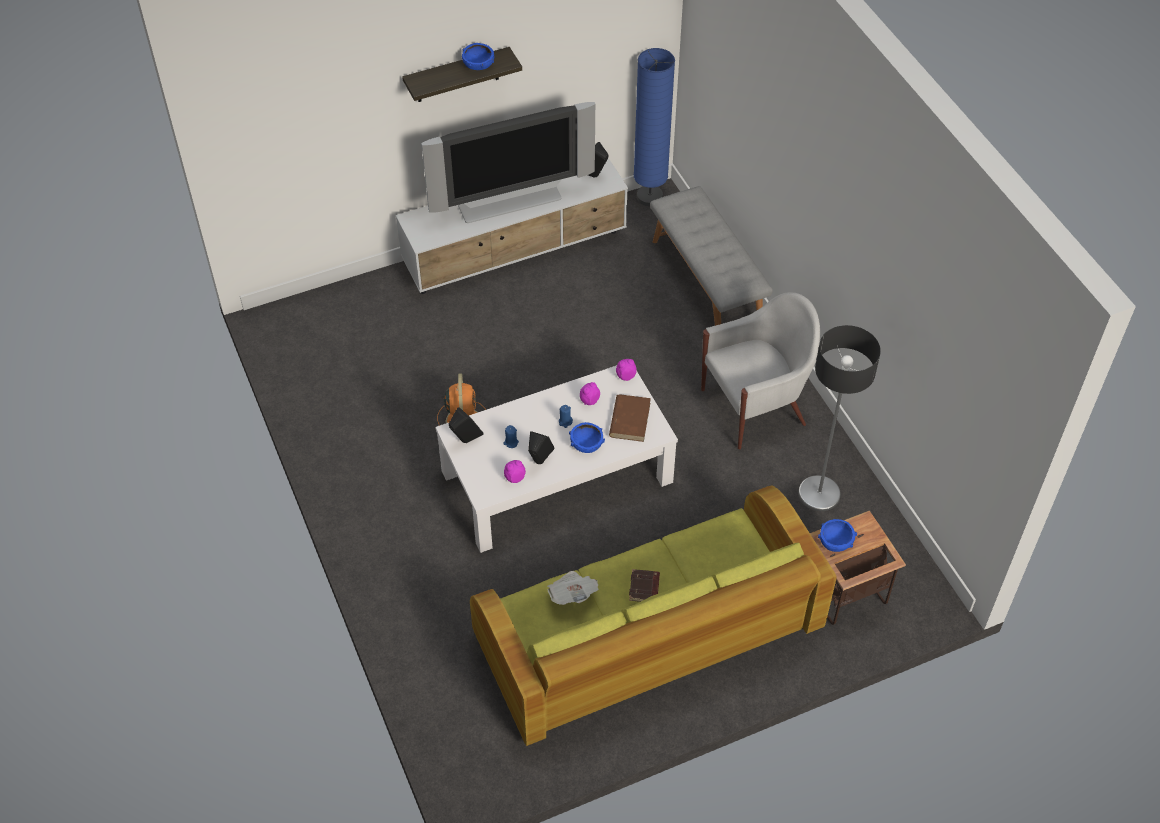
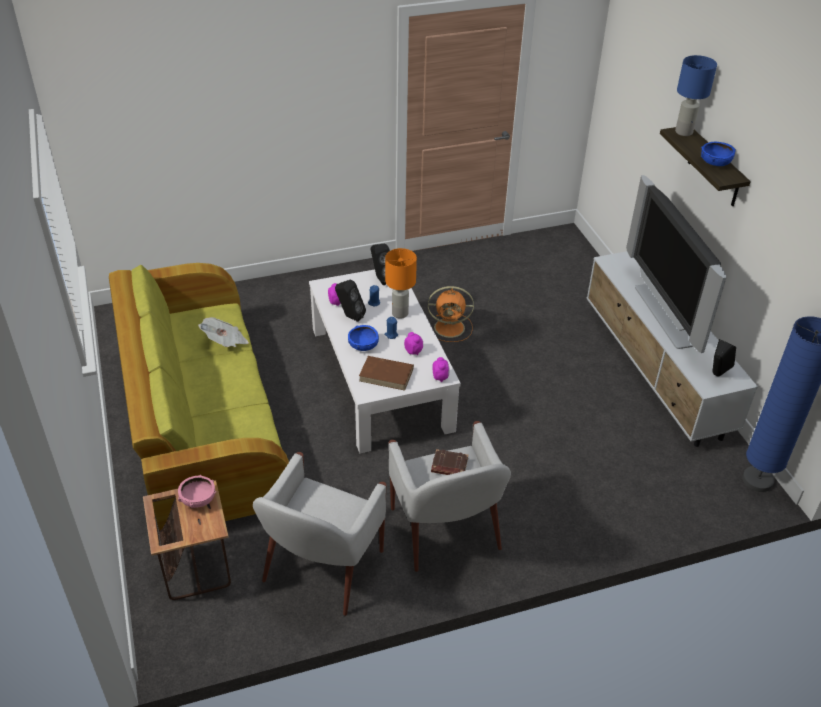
camera: 95 degrees right, 10 degrees down
(418, 81) = (683, 132): none -> blue table lamp
(528, 418) = (399, 314): none -> orange table lamp
(645, 588) = (216, 384): brown book -> brown book (449, 466)
(707, 282) = (628, 514): grey bench -> none
(819, 494) = (321, 568): floor lamp -> white armchair
(836, 542) = (198, 499): blue bowl -> pink bowl

